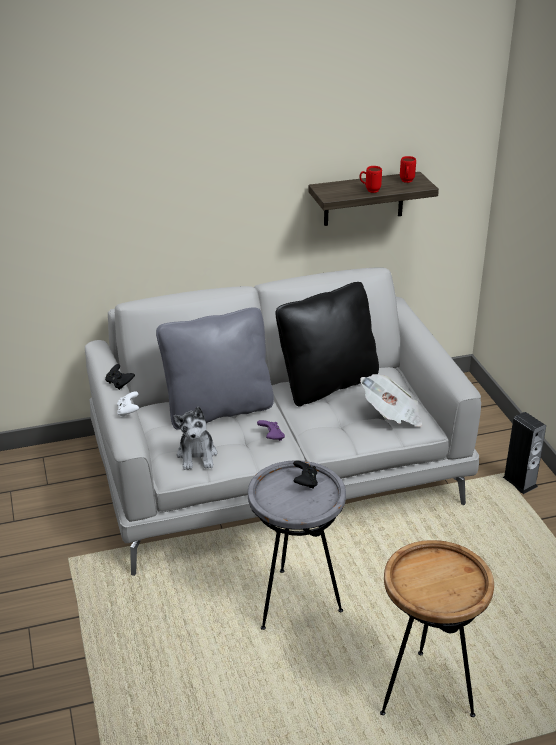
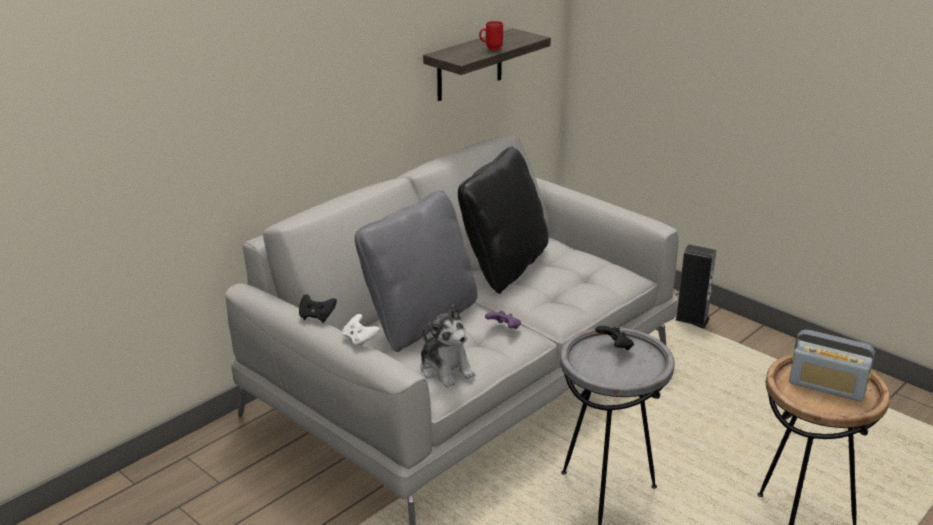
camera: 30 degrees left, 5 degrees down
(391, 415) = (594, 275): newspaper -> none
(406, 182) = (514, 37): red mug -> none
(438, 579) = (827, 387): none -> radio

